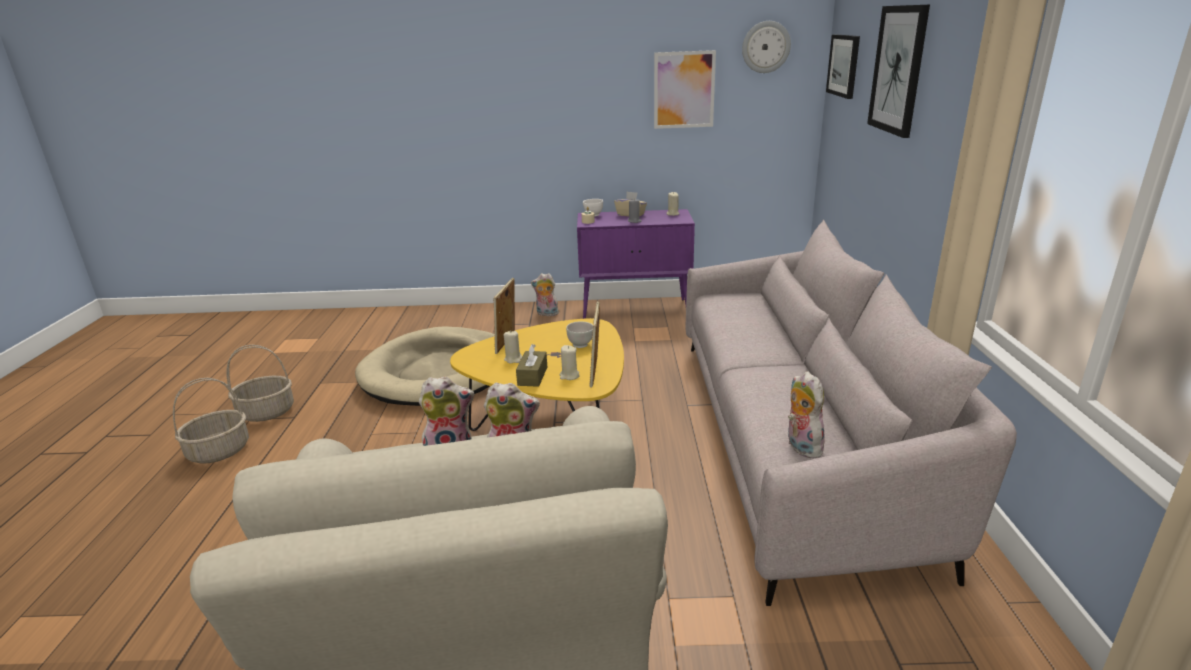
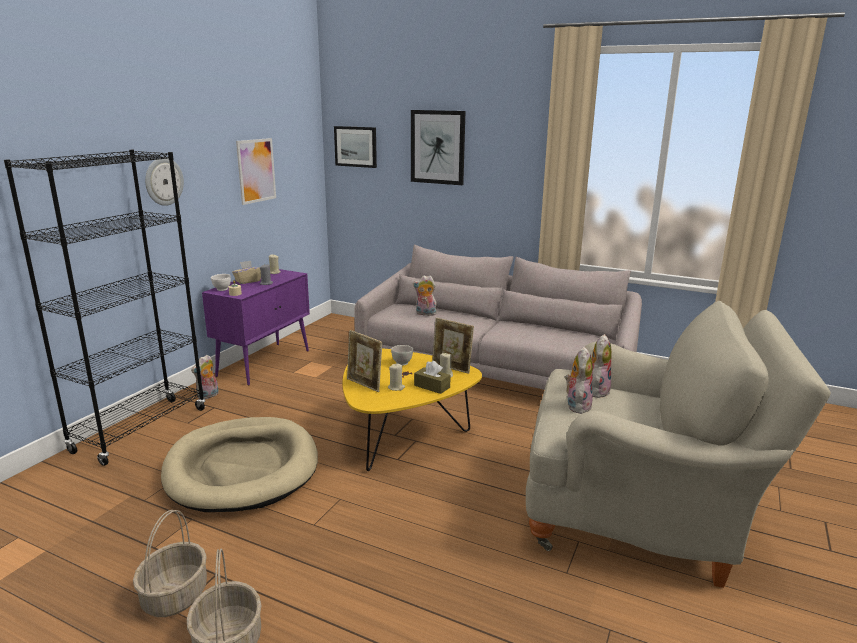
camera: 65 degrees left, 5 degrees down
(470, 315) = (141, 430): none -> black bookcase
(766, 47) = (295, 135): wall clock -> wall clock (163, 181)
(800, 446) = (583, 343): plush toy -> plush toy (425, 314)

